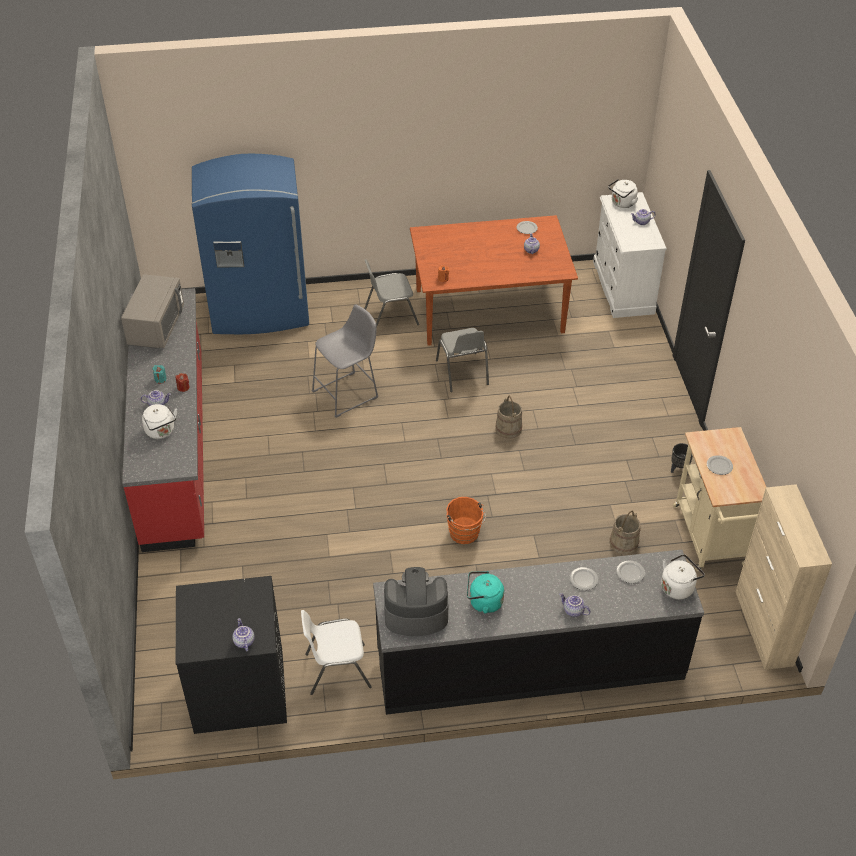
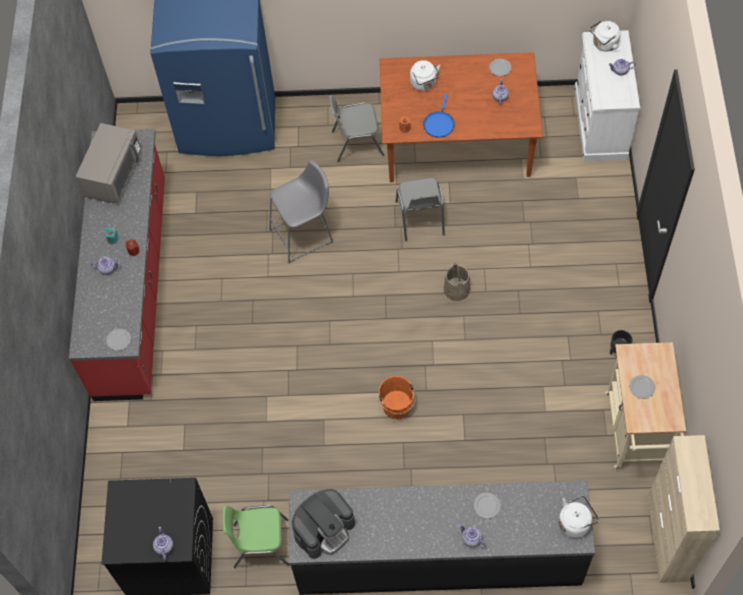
camera: 10 degrees right, 15 degrees up
(161, 431) = (109, 302): white kettle -> white kettle (424, 84)
(336, 669) = (260, 543): white chair -> green chair
(415, 614) = (324, 529): coffee machine -> coffee machine turned 135 degrees clockwise
(476, 273) = (439, 124): none -> blue frying pan
(483, 602) = (389, 522): turquoise kettle -> none
(623, 543) = (549, 431): beige bucket -> none
(630, 573) = (532, 503): plate -> plate (118, 340)

